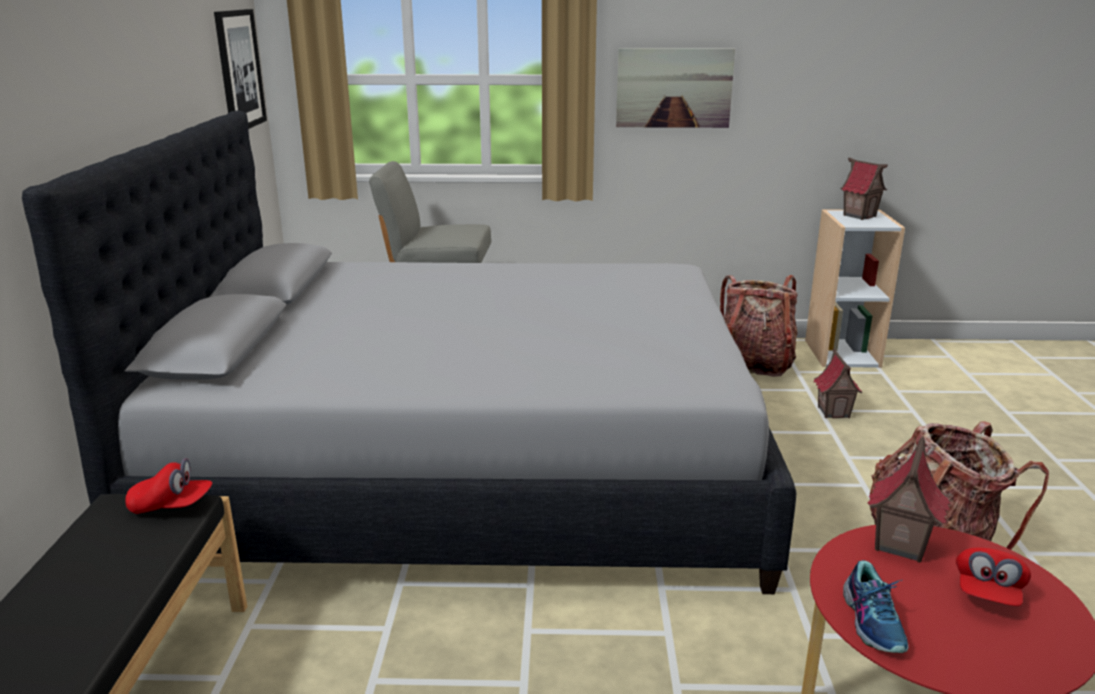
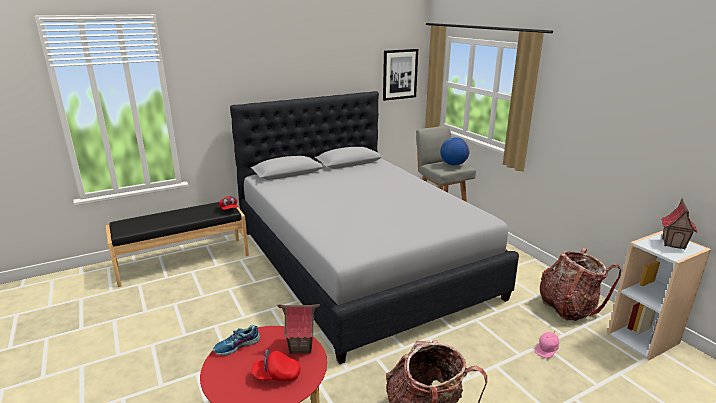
camera: 60 degrees right, 0 degrees up
(456, 227) = (453, 164): none -> globe
(674, 88) = (582, 119): picture -> none
(834, 412) = (547, 350): toy house -> pink cap

